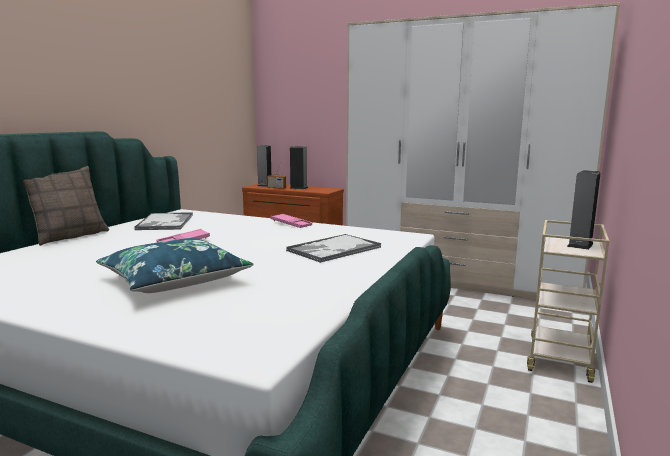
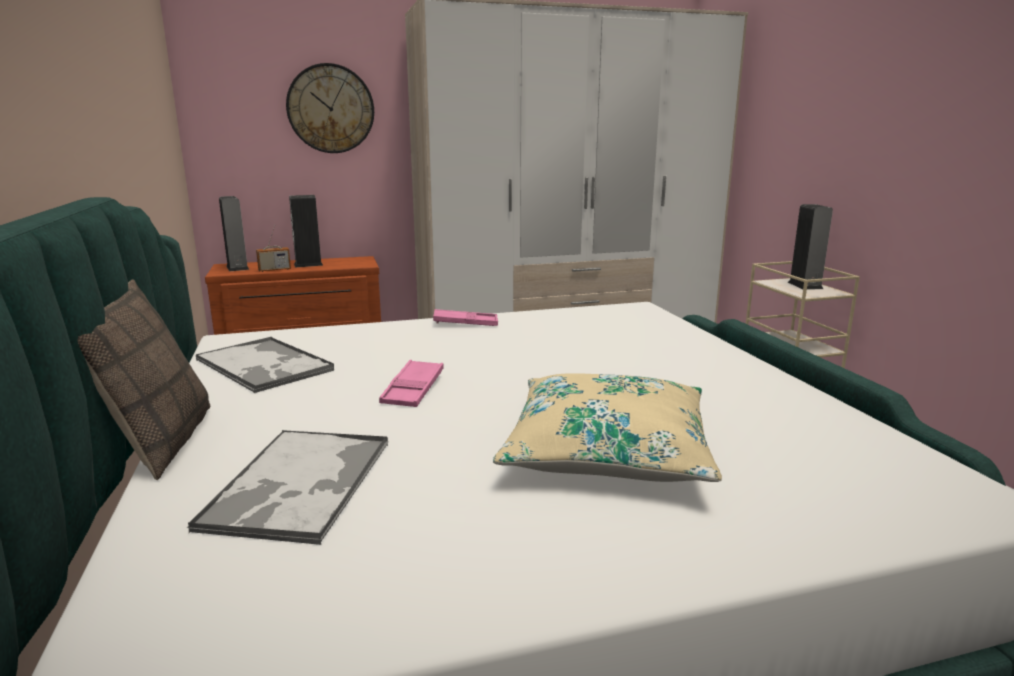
camera: 40 degrees left, 5 degrees up
(174, 280) = (607, 450): blue pillow -> beige pillow
(328, 95) = (330, 109): none -> wall clock
(333, 249) = (625, 345): tray -> tray (299, 485)

